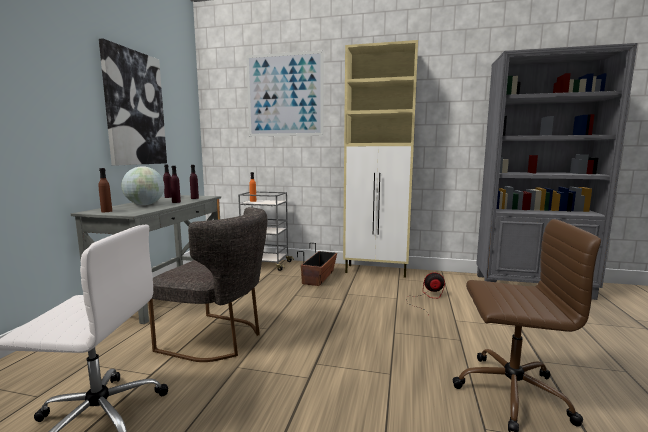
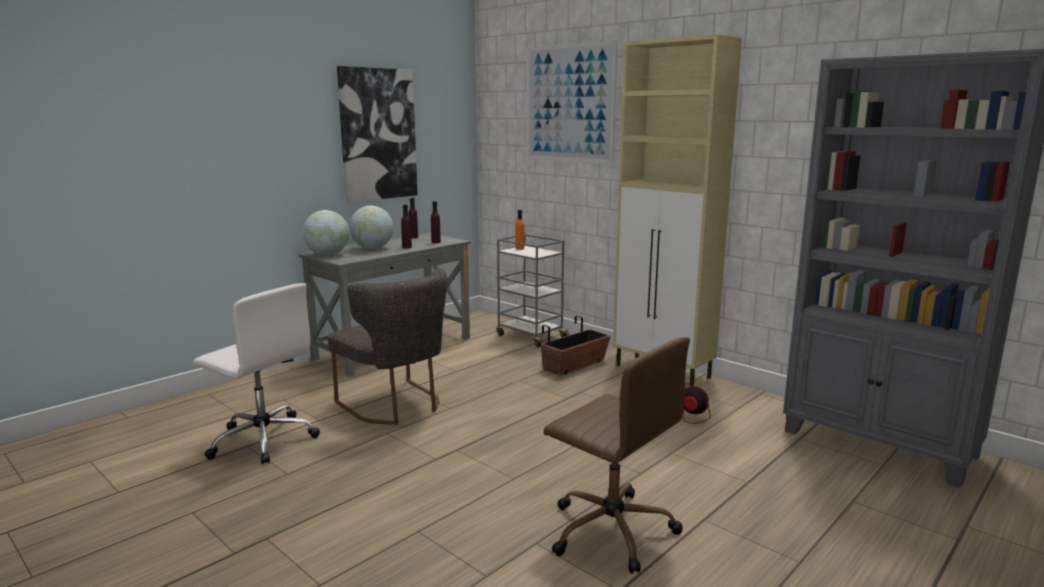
camera: 30 degrees right, 5 degrees up
(106, 211) = (327, 255): brown bottle -> globe

